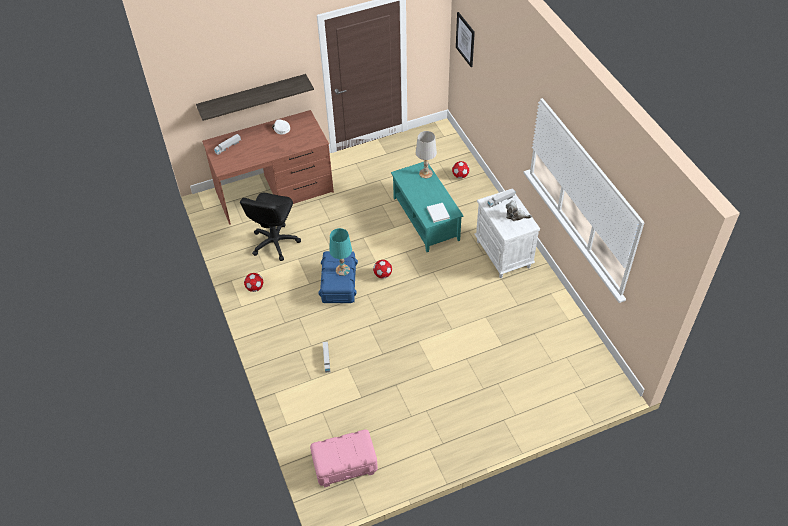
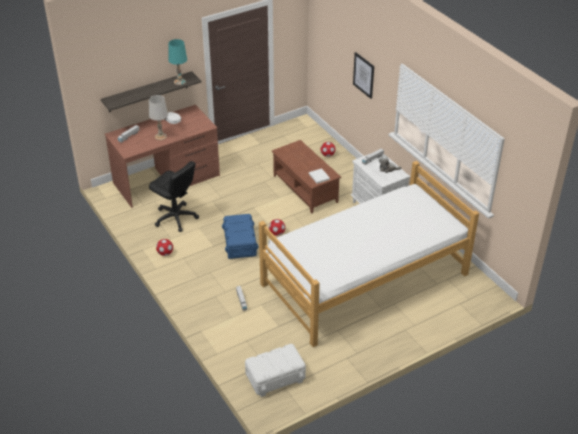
camera: 10 degrees left, 10 degrees down
(275, 242) = (175, 218): black office chair -> black office chair turned 60 degrees counterclockwise
(342, 270) = (244, 228): turquoise table lamp -> turquoise table lamp (179, 82)
(344, 464) = (275, 377): pink storage box -> white storage box
(426, 173) = (302, 149): white table lamp -> white table lamp (161, 136)
(426, 219) = (305, 189): turquoise coffee table -> brown coffee table
(465, 39) = (324, 35): picture -> picture (364, 75)
(471, 347) = (365, 279): none -> bed

